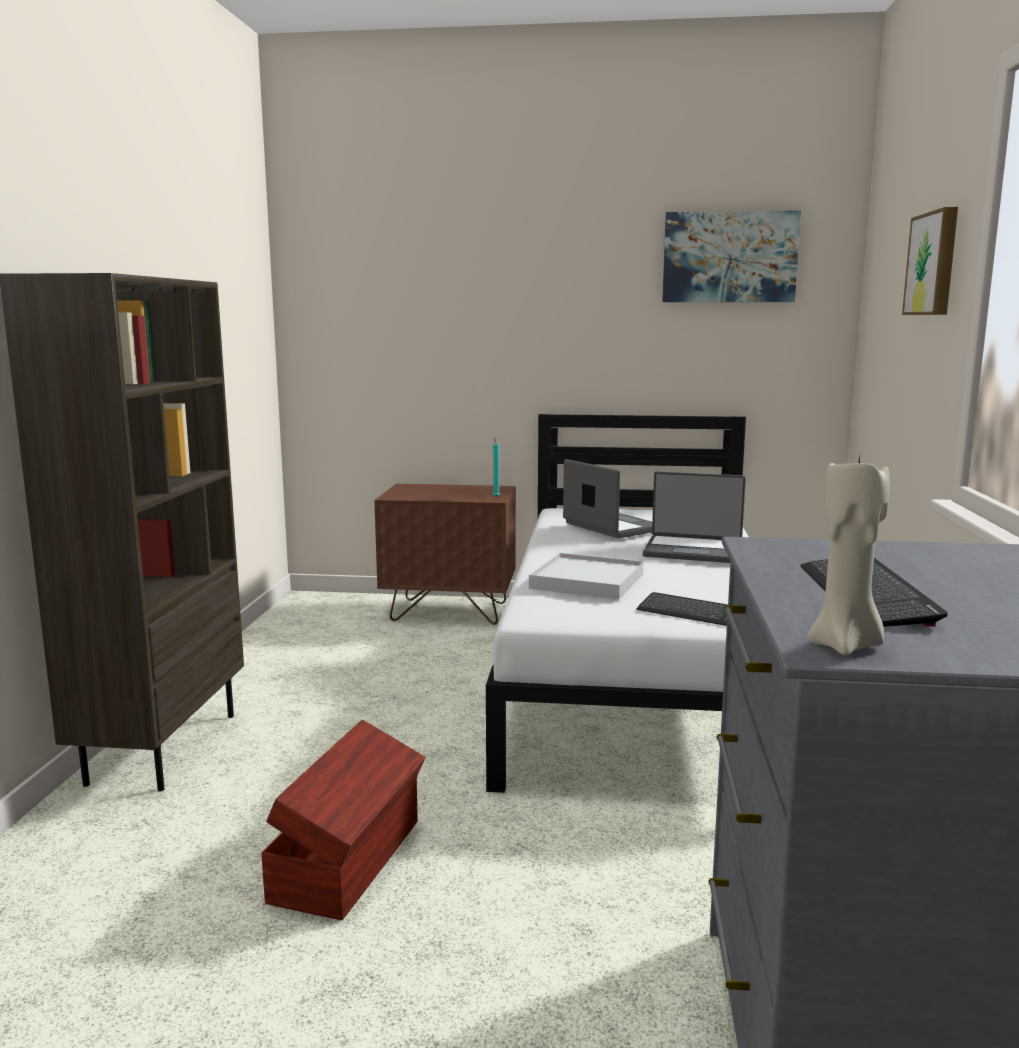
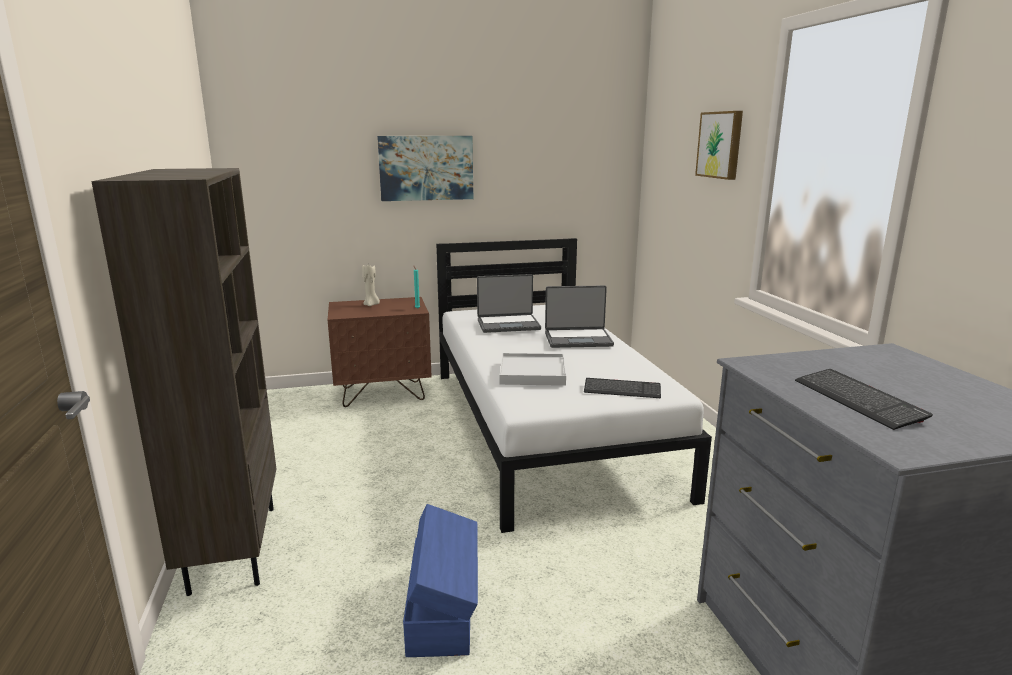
camera: 20 degrees left, 5 degrees up
(350, 859) = (443, 607): brown storage box -> blue storage box
(611, 527) = (508, 324): laptop -> laptop turned 135 degrees clockwise
(729, 257) = (562, 128): picture -> picture (426, 168)
(846, 646) = (905, 446): beige candle -> beige candle (371, 305)

